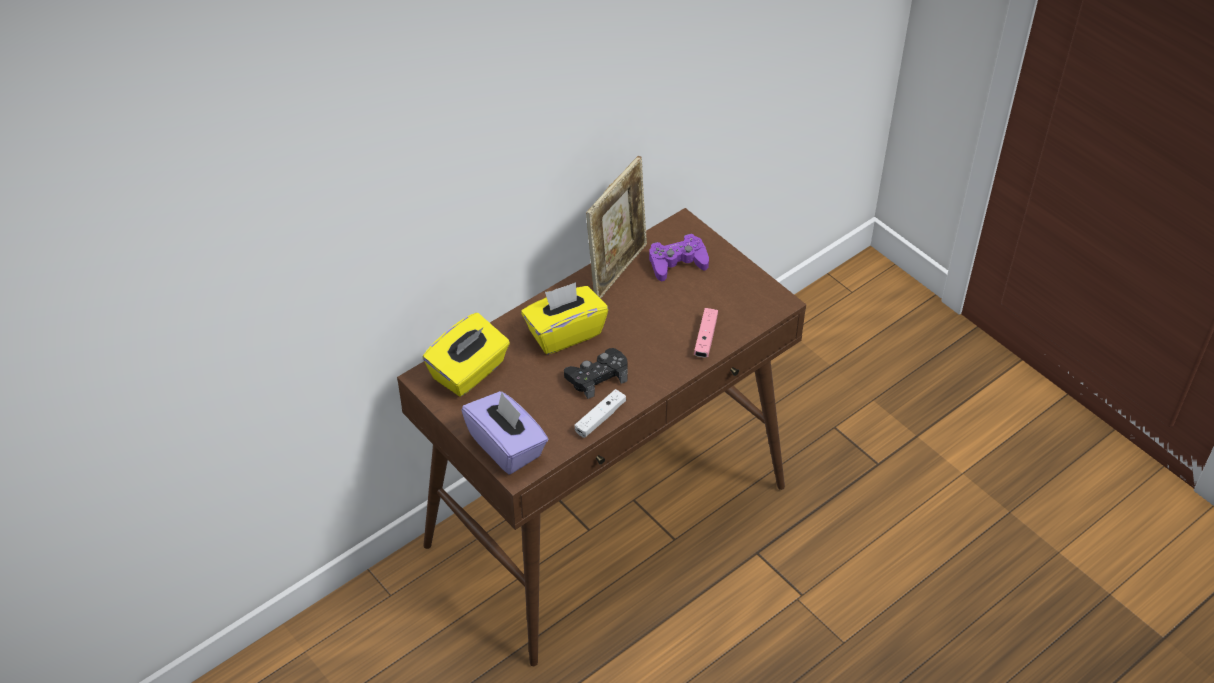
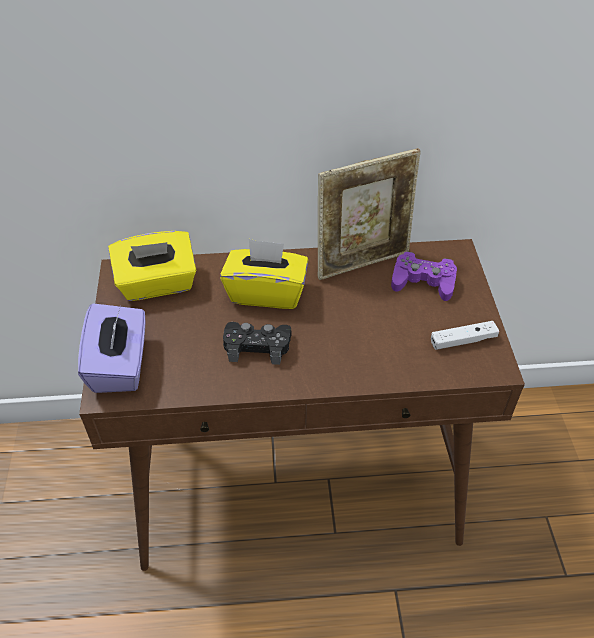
camera: 35 degrees right, 0 degrees up
(600, 418) = (223, 386): white game controller -> white game controller (463, 340)
(705, 338) = (391, 364): pink game controller -> none

